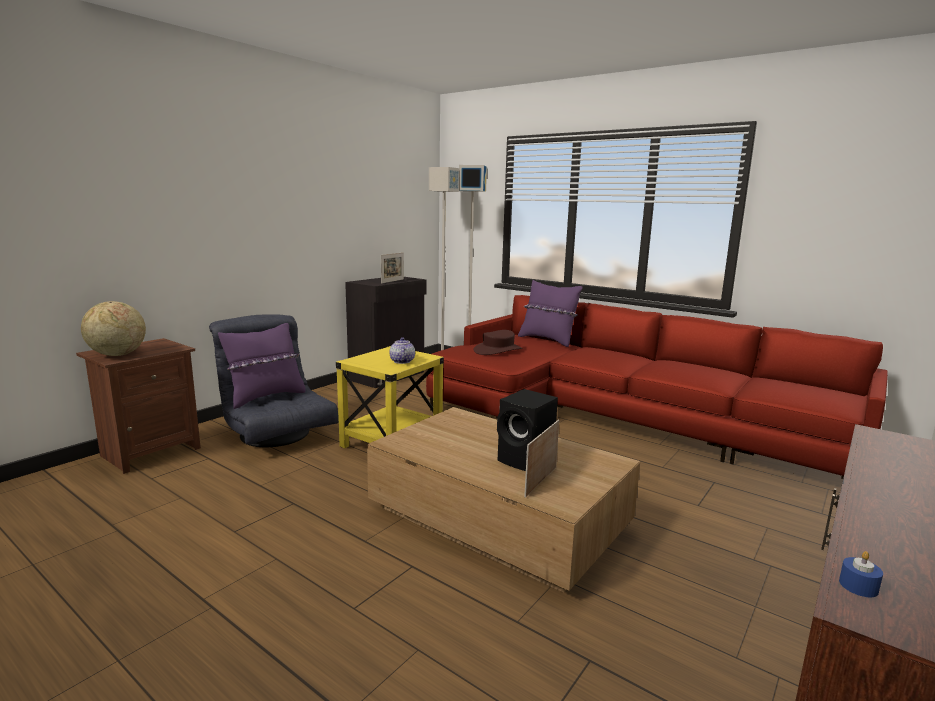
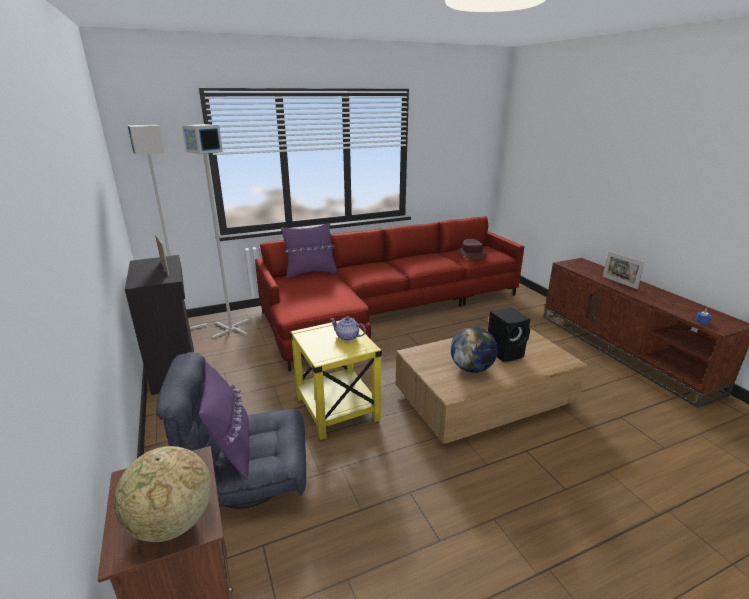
camera: 60 degrees left, 10 degrees up
(458, 445) = (471, 368): none -> globe
(498, 350) = (316, 296): brown hat -> brown hat (472, 254)
(541, 481) = (536, 357): picture frame -> picture frame (619, 282)

